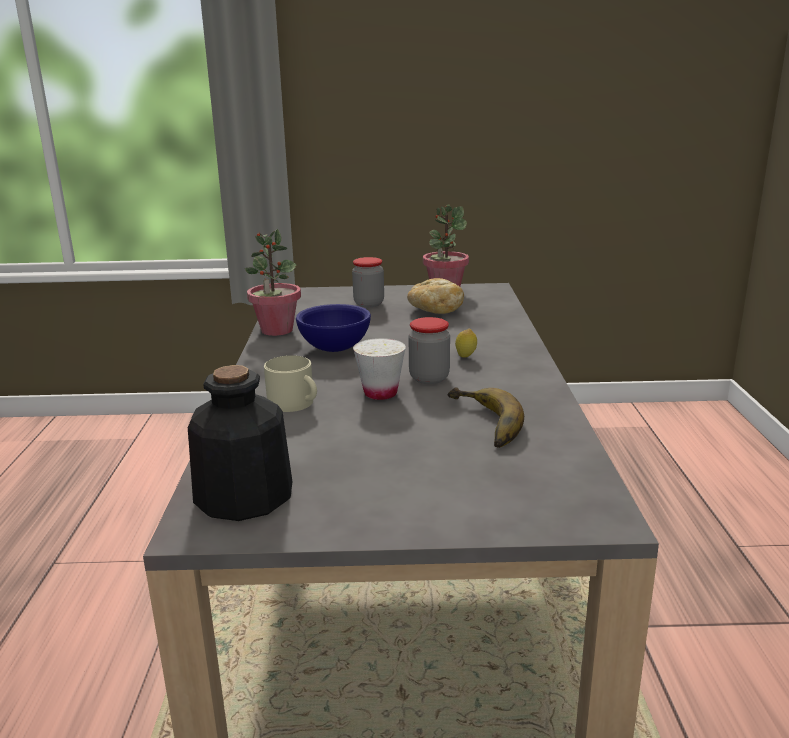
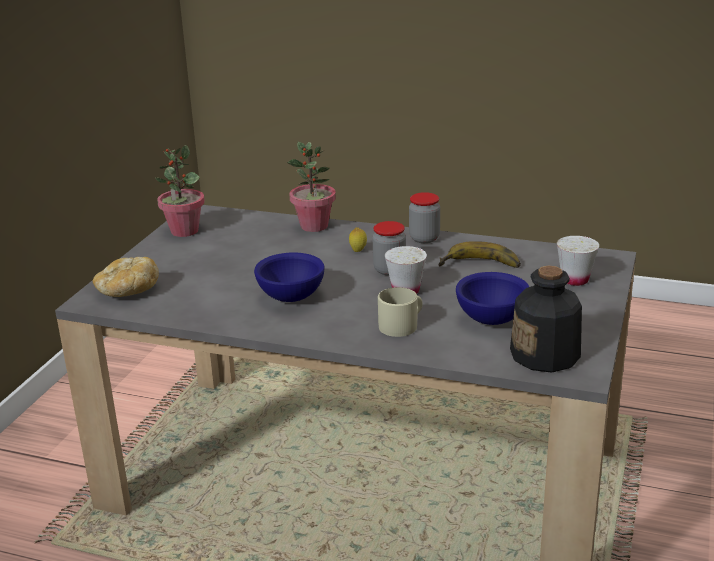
camera: 70 degrees left, 5 degrees up
(276, 330) = (212, 319): potted plant -> potted plant (314, 226)
(330, 449) = (491, 320): none -> blue bowl
(369, 304) = (179, 268): jar -> jar (424, 238)
(434, 310) = (233, 243): bread -> bread (127, 292)
(491, 494) = (575, 280): none -> white cup

